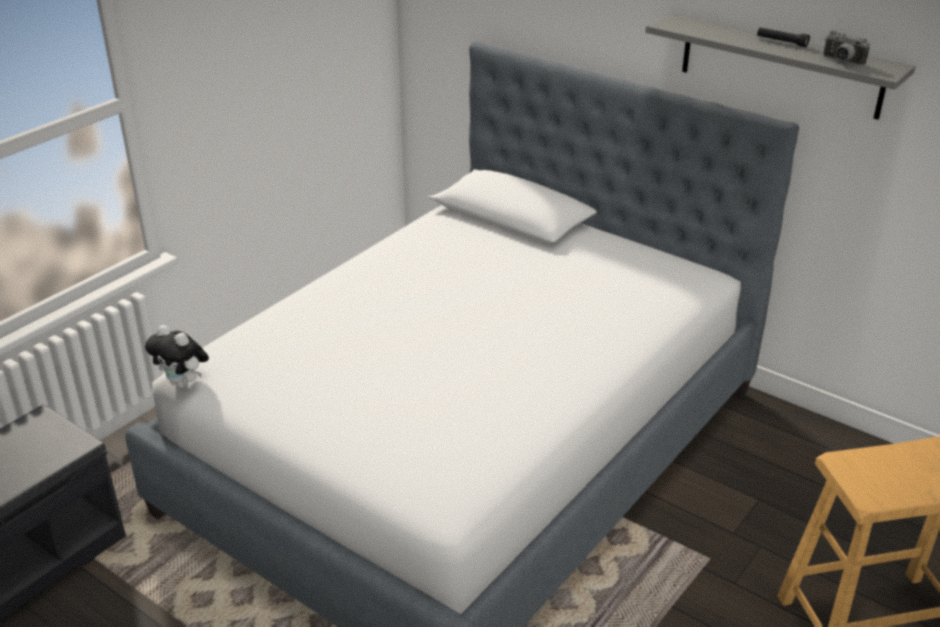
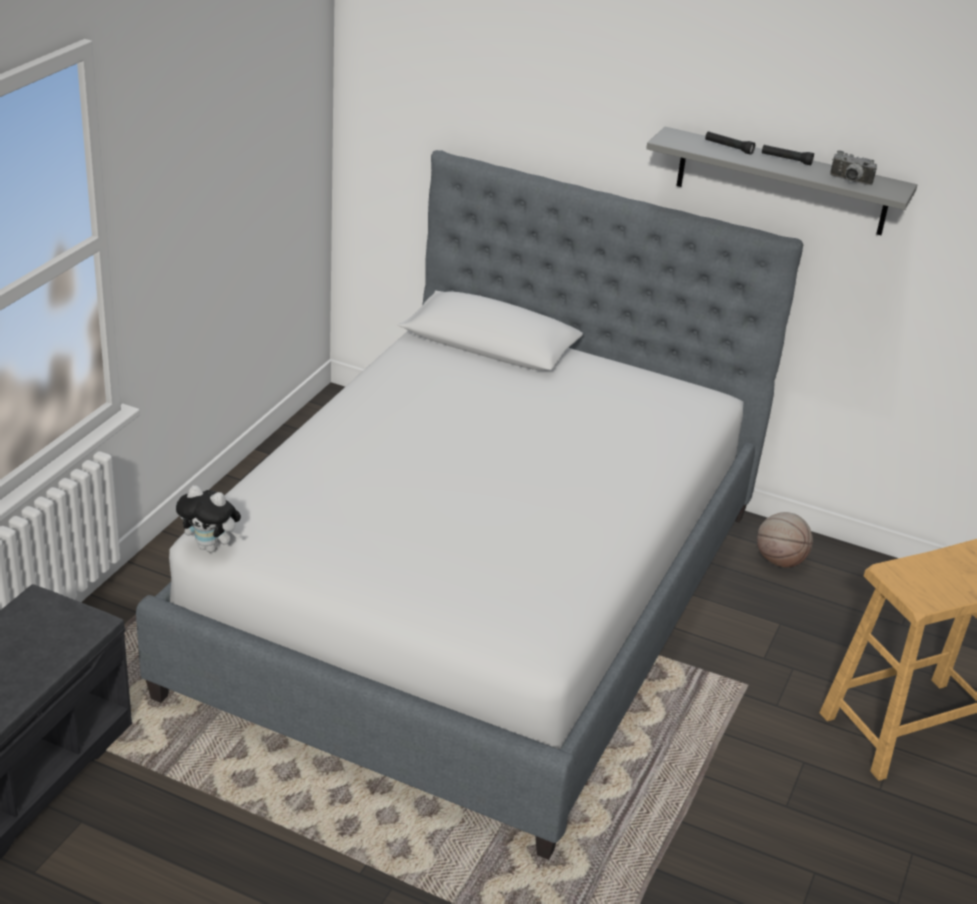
camera: 15 degrees left, 0 degrees up
(726, 31) = (728, 147): none -> black flashlight
(773, 437) = (780, 561): none -> basketball

